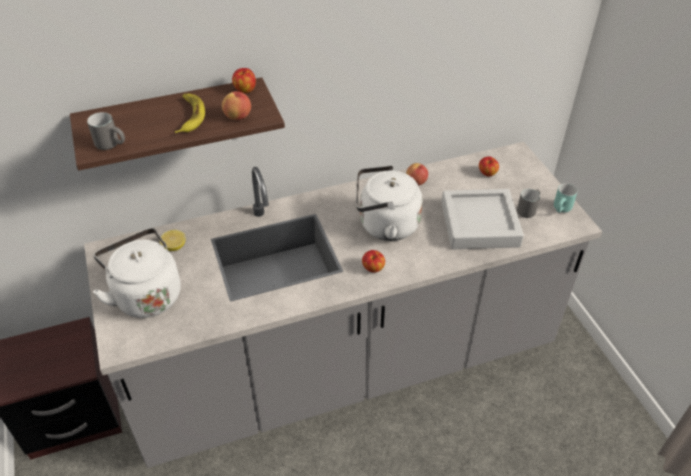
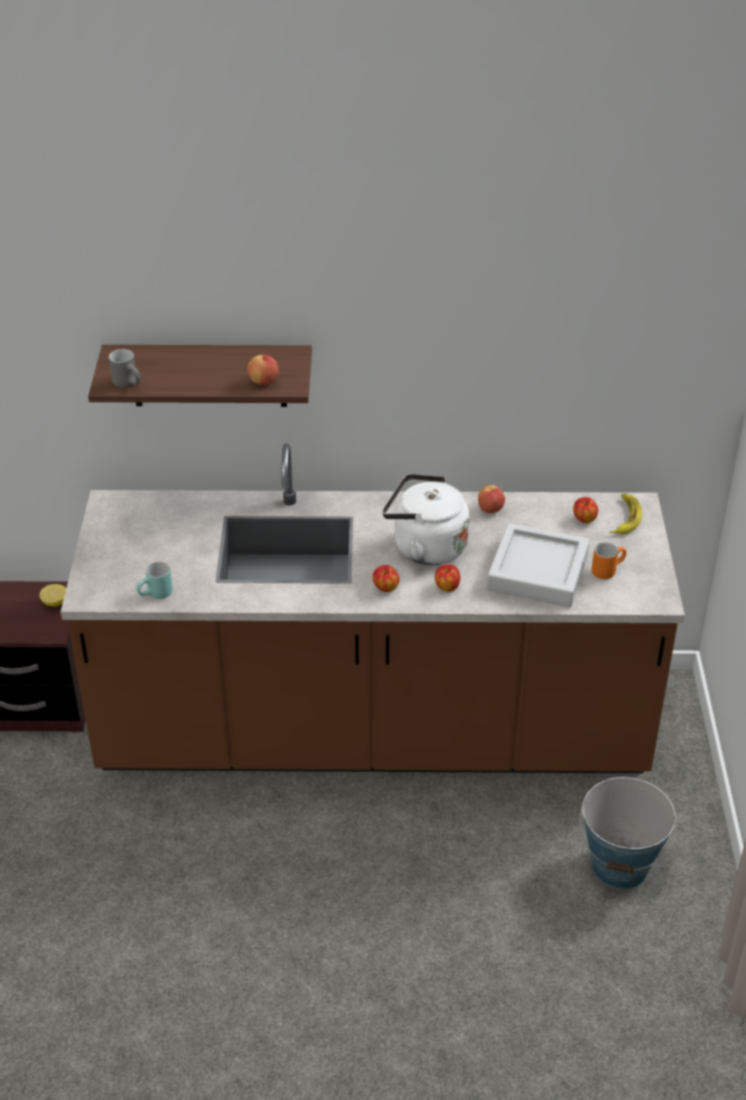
camera: 20 degrees right, 5 degrees down
(146, 295) = (132, 555): white kettle -> none
(174, 247) = (182, 515): lemon -> lemon (55, 602)
(190, 116) = (216, 371): banana -> banana (625, 517)
(245, 90) = (285, 356): apple -> apple (447, 587)
(345, 366) = (373, 733): grey counter -> brown counter
(527, 209) = (607, 570): grey mug -> orange mug
(561, 418) = (620, 866): none -> bucket
(562, 210) = (650, 580): turquoise mug -> turquoise mug (156, 595)

